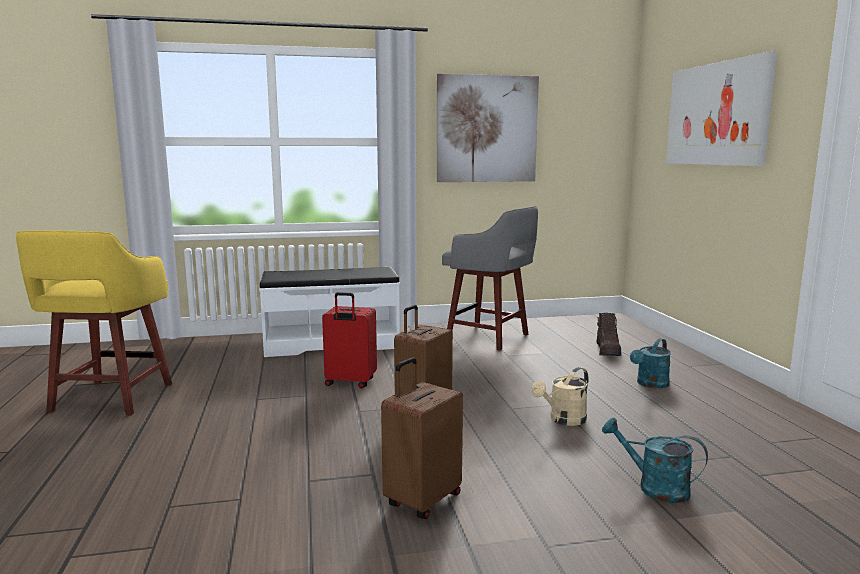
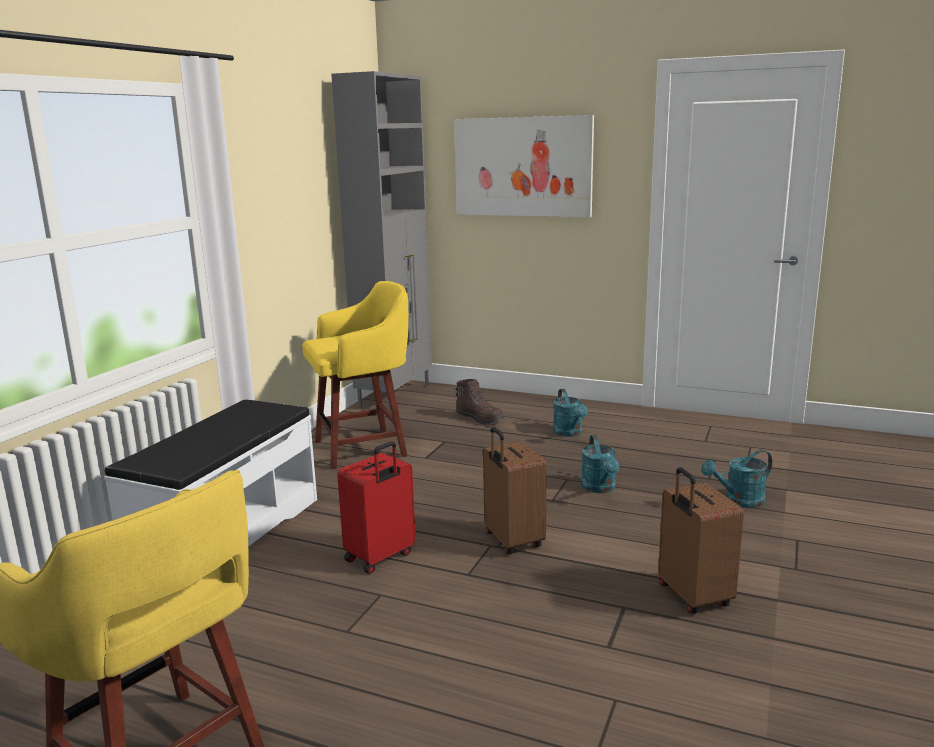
camera: 55 degrees left, 5 degrees up
(487, 129) = (284, 190): picture -> none
(490, 337) = (364, 448): grey stool -> yellow stool
(563, 420) = (600, 488): beige watering can -> turquoise watering can
(590, 321) = (396, 396): none -> grey cabinet

